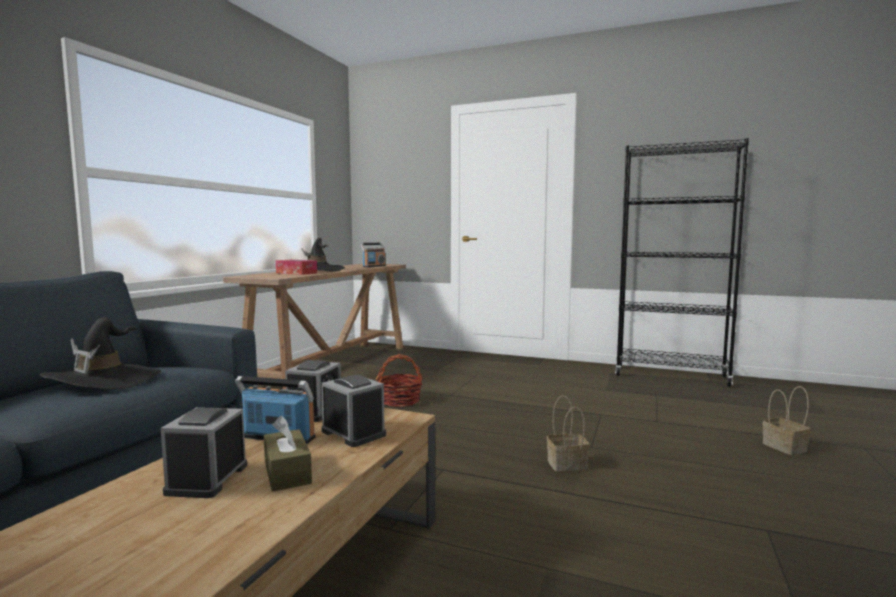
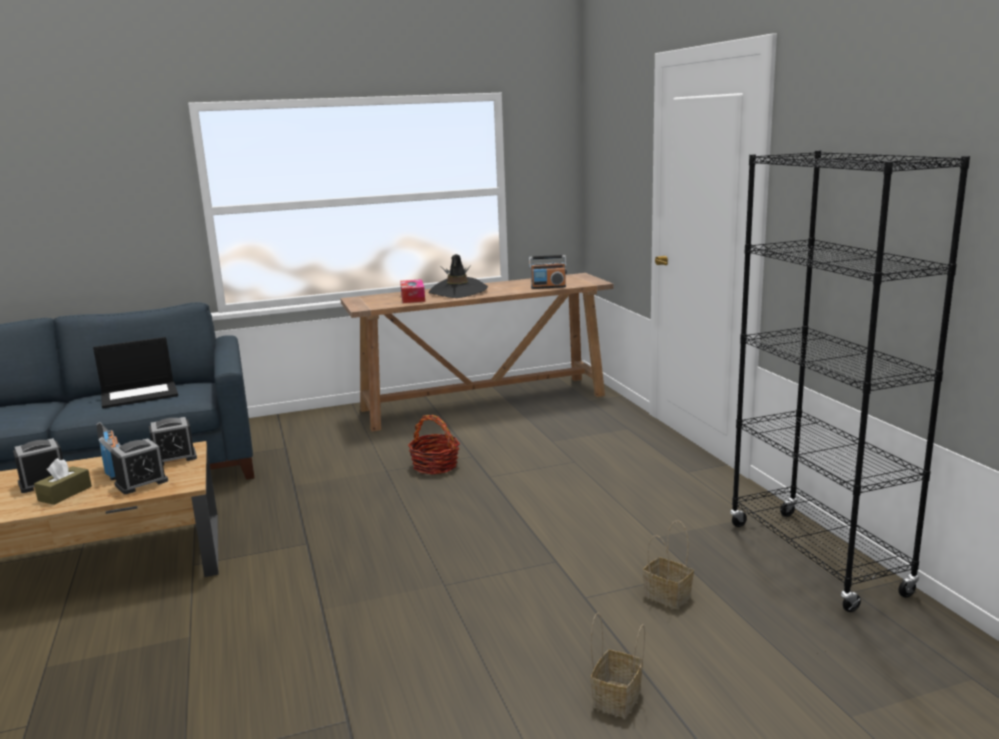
camera: 50 degrees right, 10 degrees up
(104, 381) = (140, 394): black hat -> laptop
(353, 433) = (141, 483): alarm clock -> alarm clock turned 45 degrees clockwise
(566, 465) = (381, 587): basket -> basket (665, 596)

